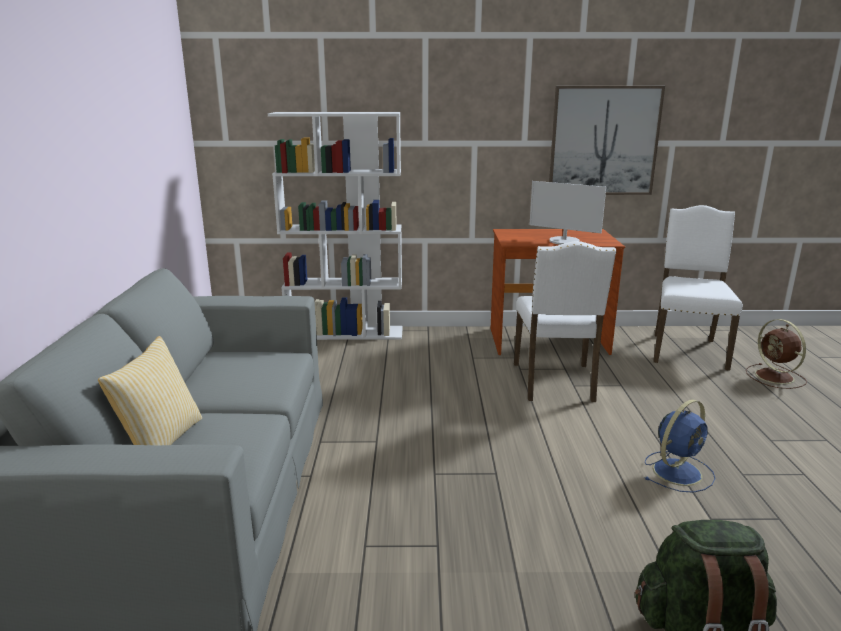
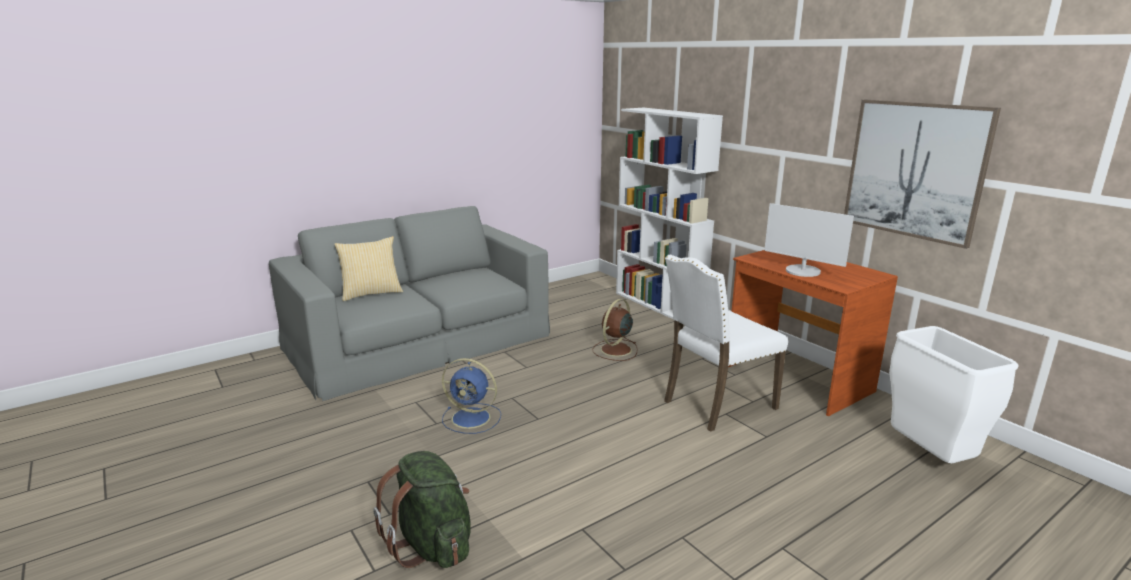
camera: 55 degrees right, 0 degrees up
(564, 241) = (802, 271): monitor -> monitor turned 45 degrees counterclockwise
(678, 471) = (641, 498): blue fan -> blue fan (472, 418)
(686, 350) = (930, 457): white chair -> white trash can
(775, 377) = (970, 533): brown fan -> brown fan (615, 350)

